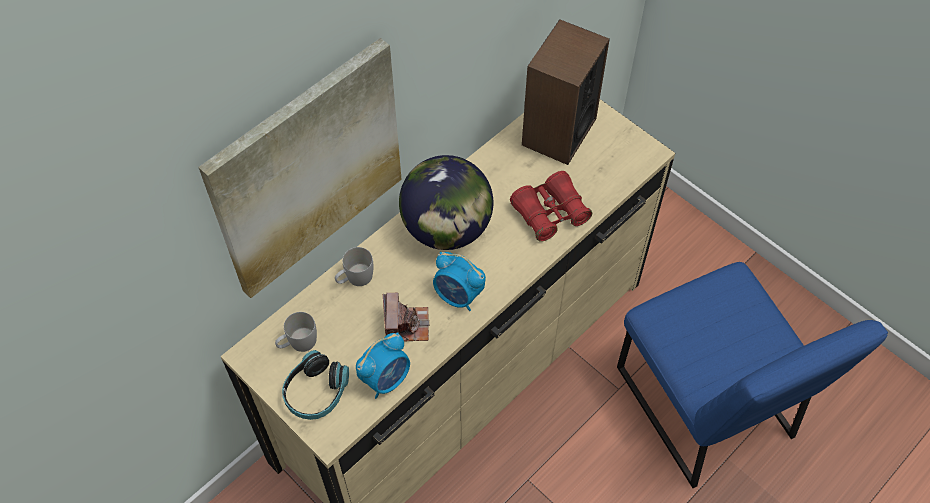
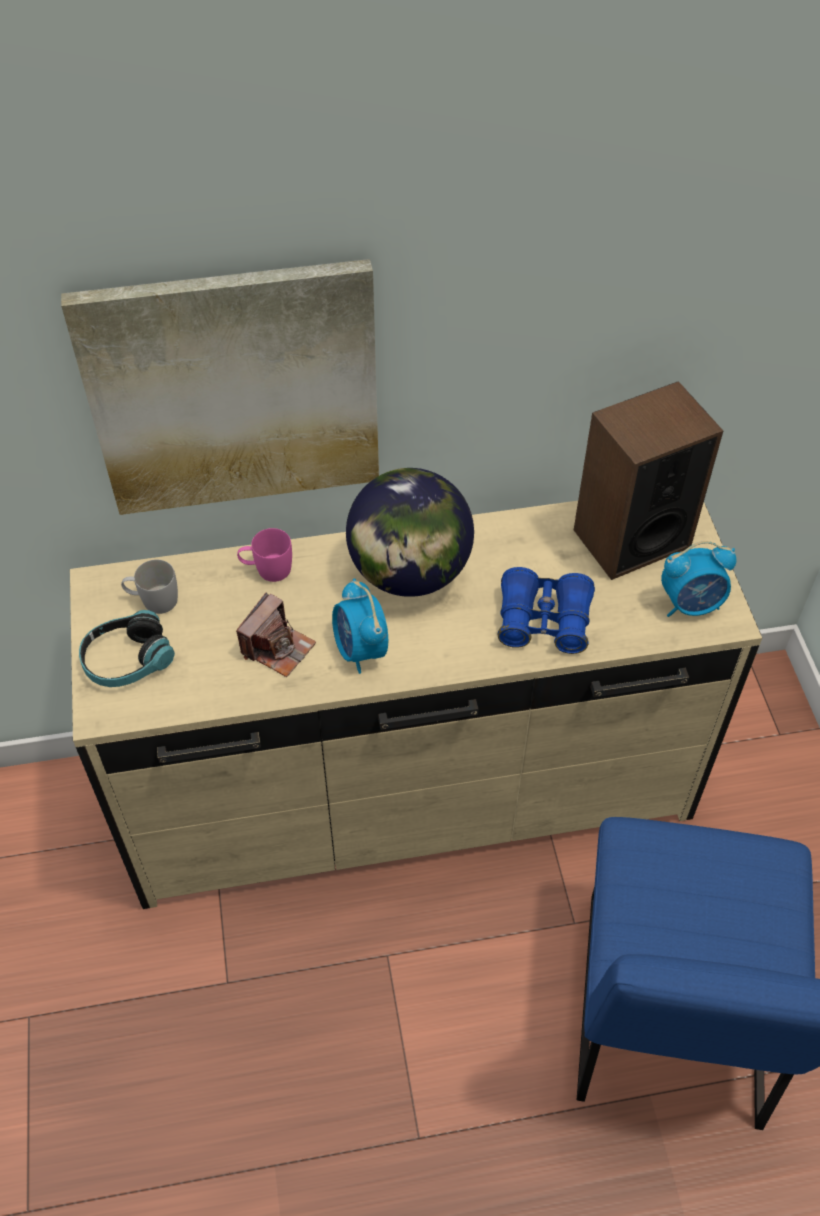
camera: 35 degrees right, 5 degrees down
(355, 278) = (267, 569): white mug -> pink mug
(386, 379) = (208, 690): alarm clock -> alarm clock (691, 604)
(550, 213) = (543, 621): red binoculars -> blue binoculars

